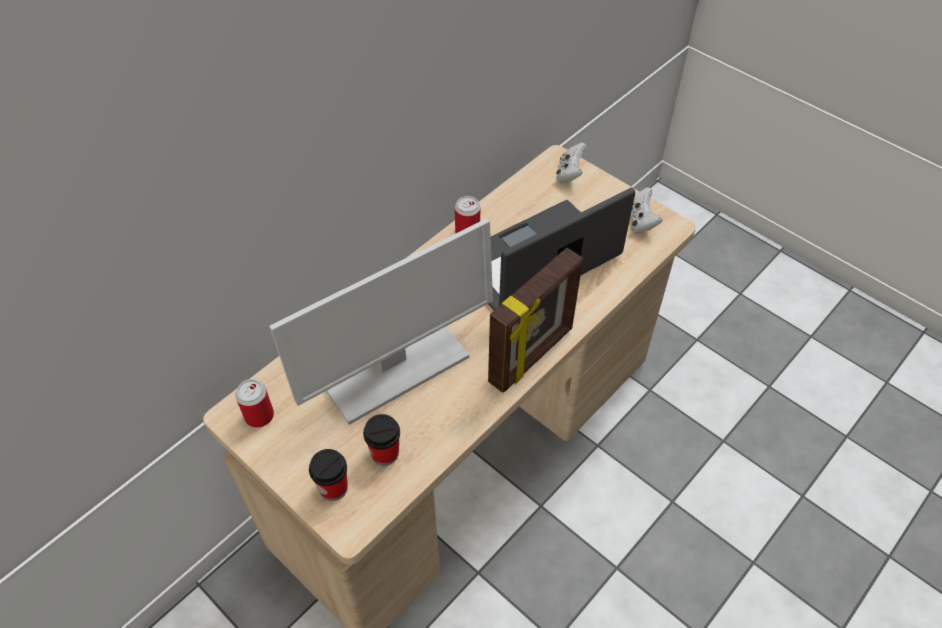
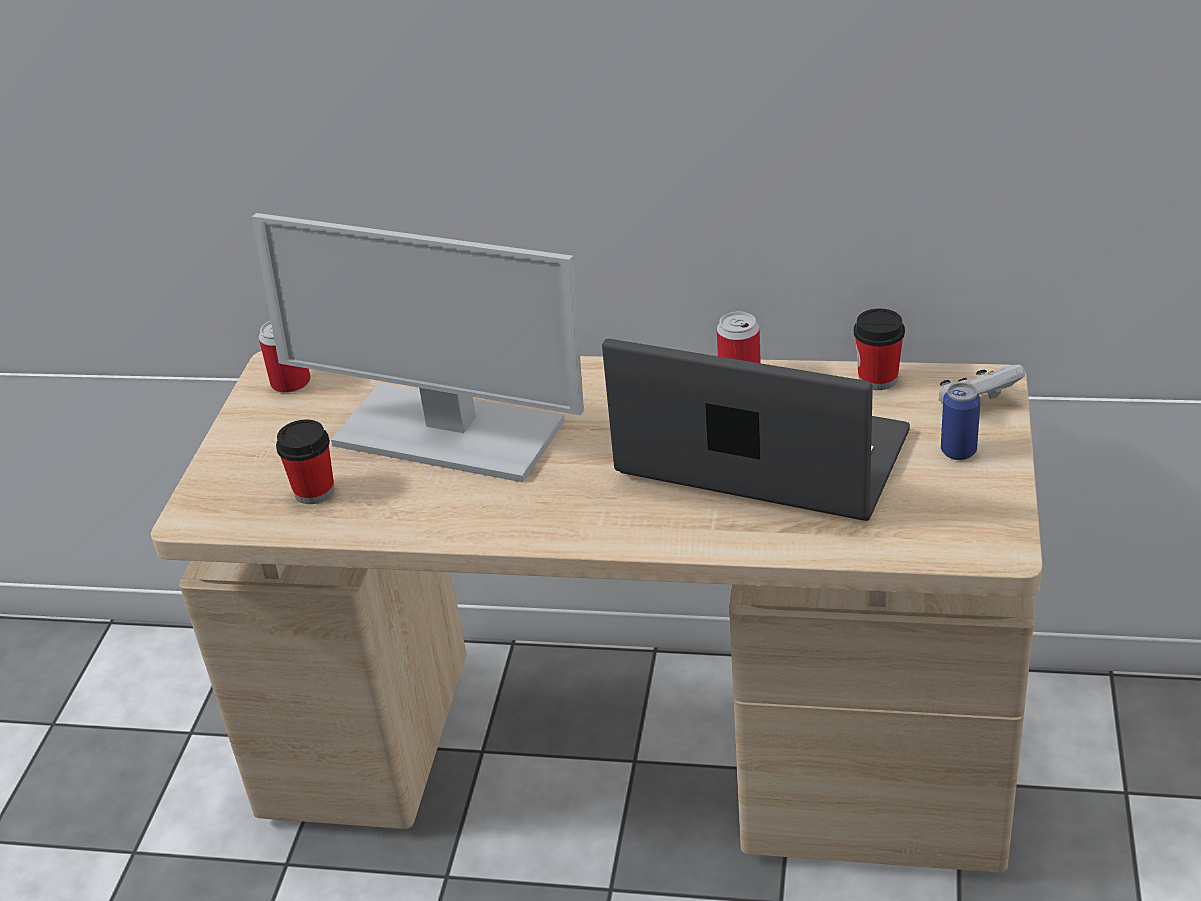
camera: 60 degrees right, 15 degrees down
(333, 488) = (236, 480): cup -> cup (878, 379)
(532, 356) = (580, 532): picture frame -> none
(596, 198) = (958, 451): none -> can
(640, 221) = (968, 514): white game controller -> none

